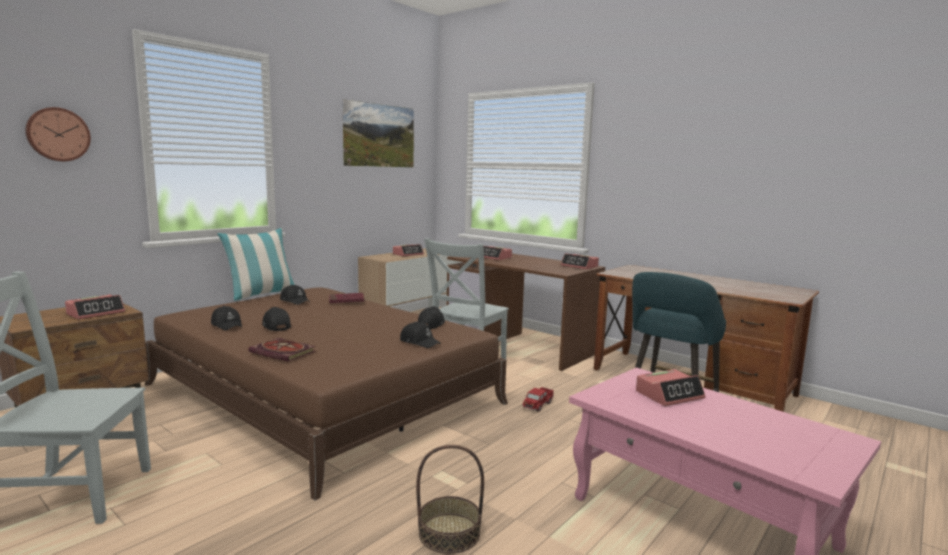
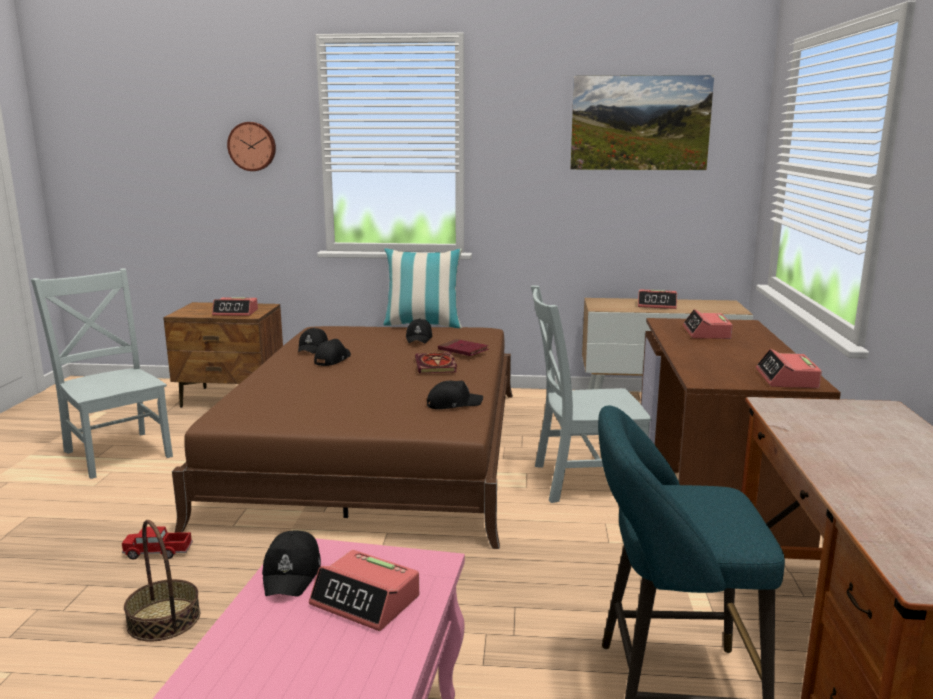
camera: 55 degrees right, 5 degrees up
(284, 352) = (266, 386): book -> book (436, 366)
(419, 342) = (379, 418): black cap -> black cap (293, 573)
(538, 405) = (527, 570): toy truck -> toy truck (158, 552)

